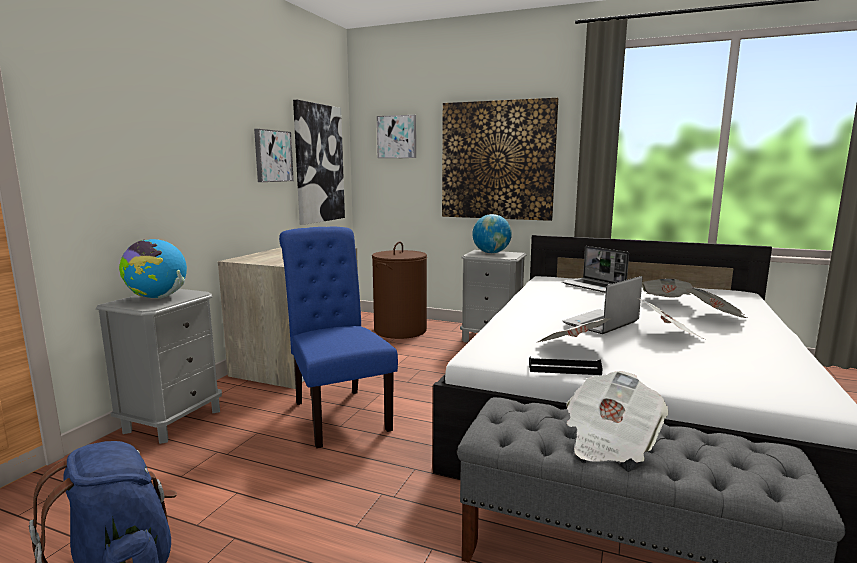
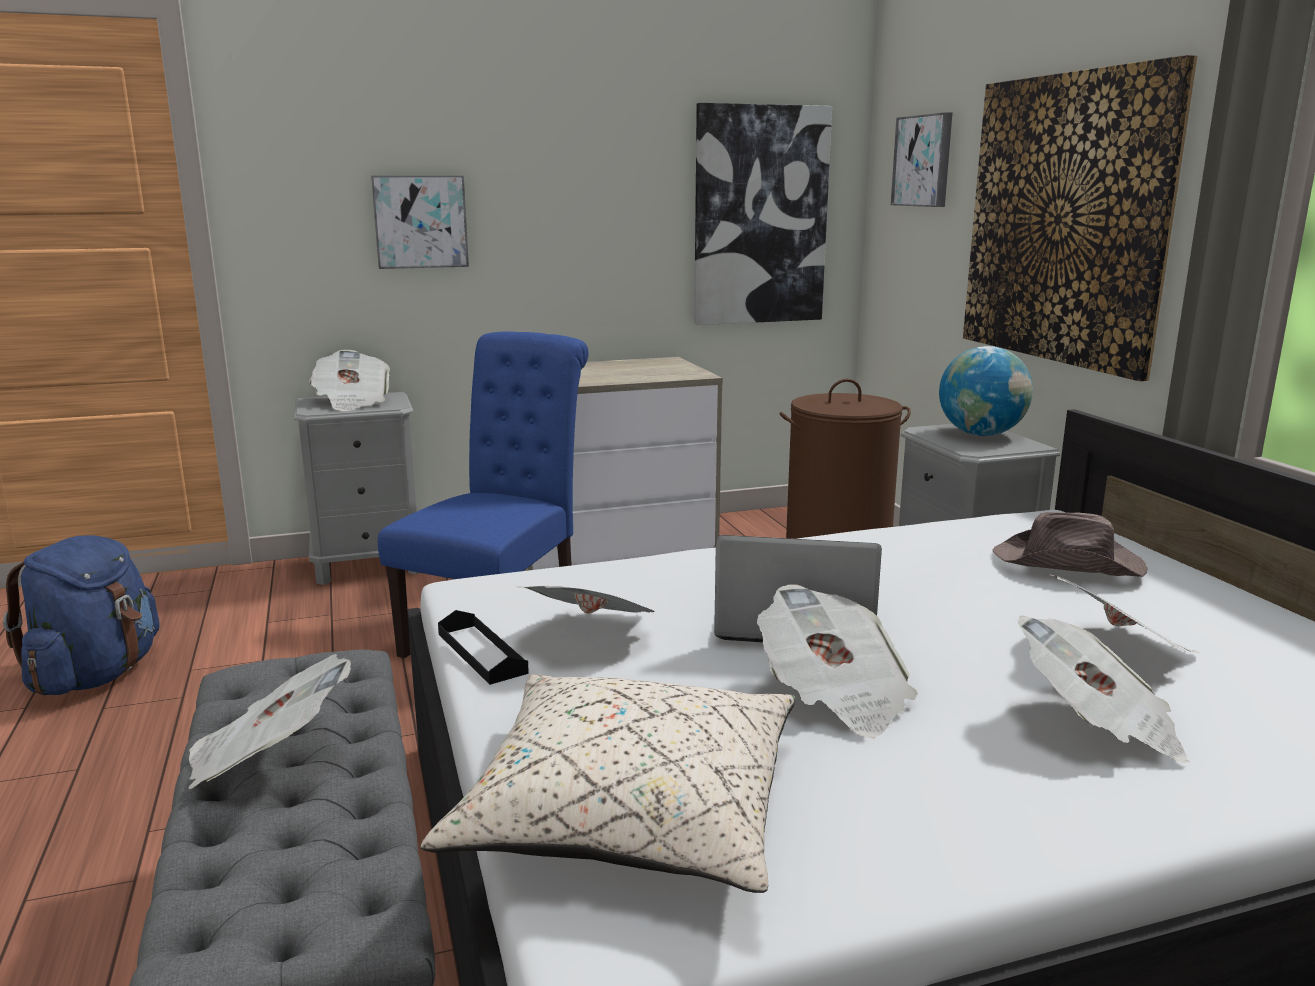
camera: 50 degrees right, 5 degrees up
(157, 298) = (352, 402): globe -> newspaper
(272, 156) = (635, 205): picture -> picture (420, 222)
(594, 286) = (1069, 563): laptop -> brown hat
(740, 380) = (629, 812): none -> beige pillow

